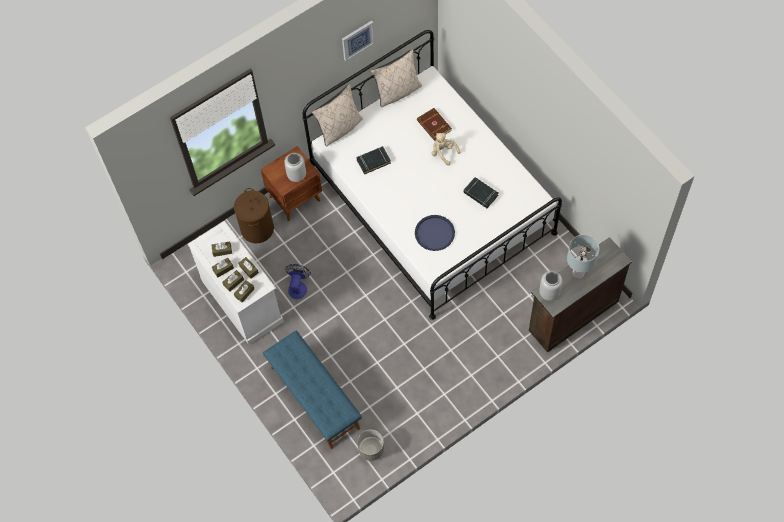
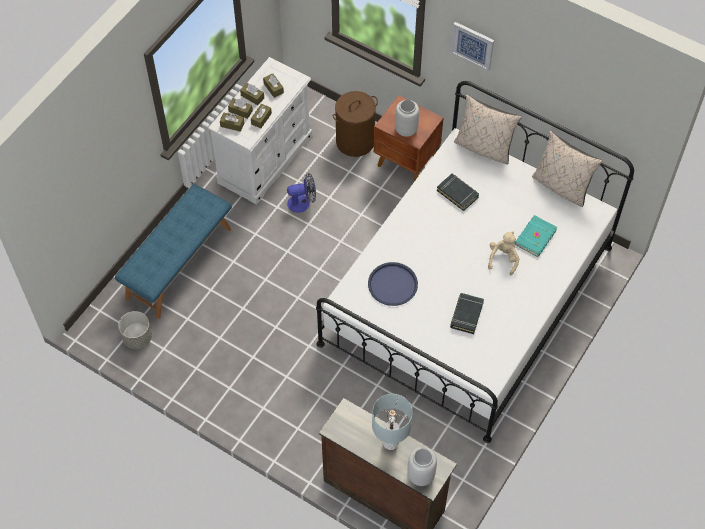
camera: 65 degrees right, 5 degrees down
(357, 40) = (551, 78): picture -> picture (472, 45)
(433, 126) = (534, 237): brown book -> turquoise book
(549, 293) = (349, 419): grey vase -> grey vase (420, 475)

